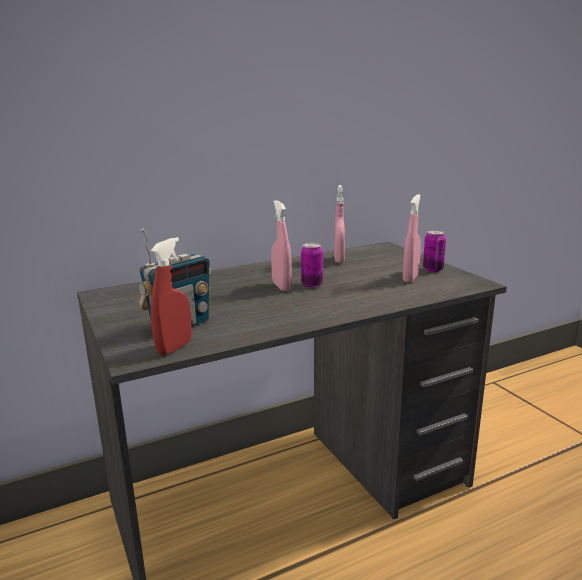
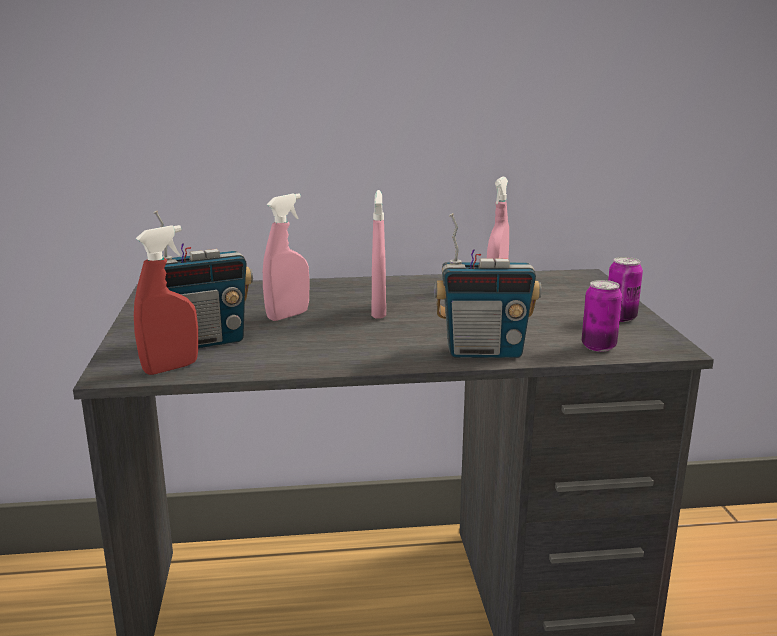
camera: 20 degrees right, 0 degrees up
(312, 285) = (421, 315): can -> can (598, 346)
(376, 302) = (484, 351): none -> radio
(410, 278) = (572, 325): pink spray bottle -> pink spray bottle (288, 315)

